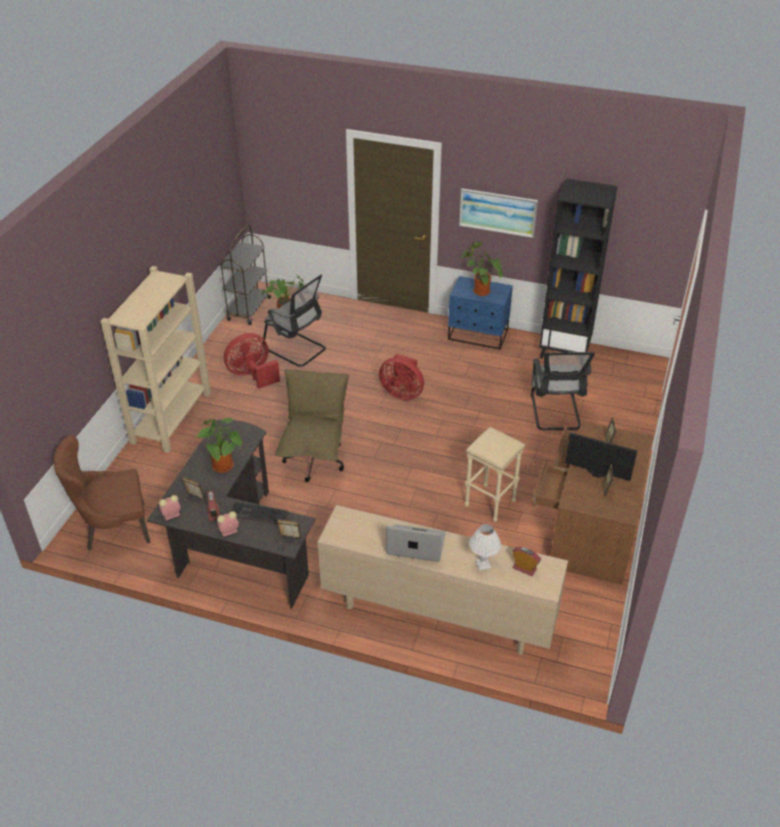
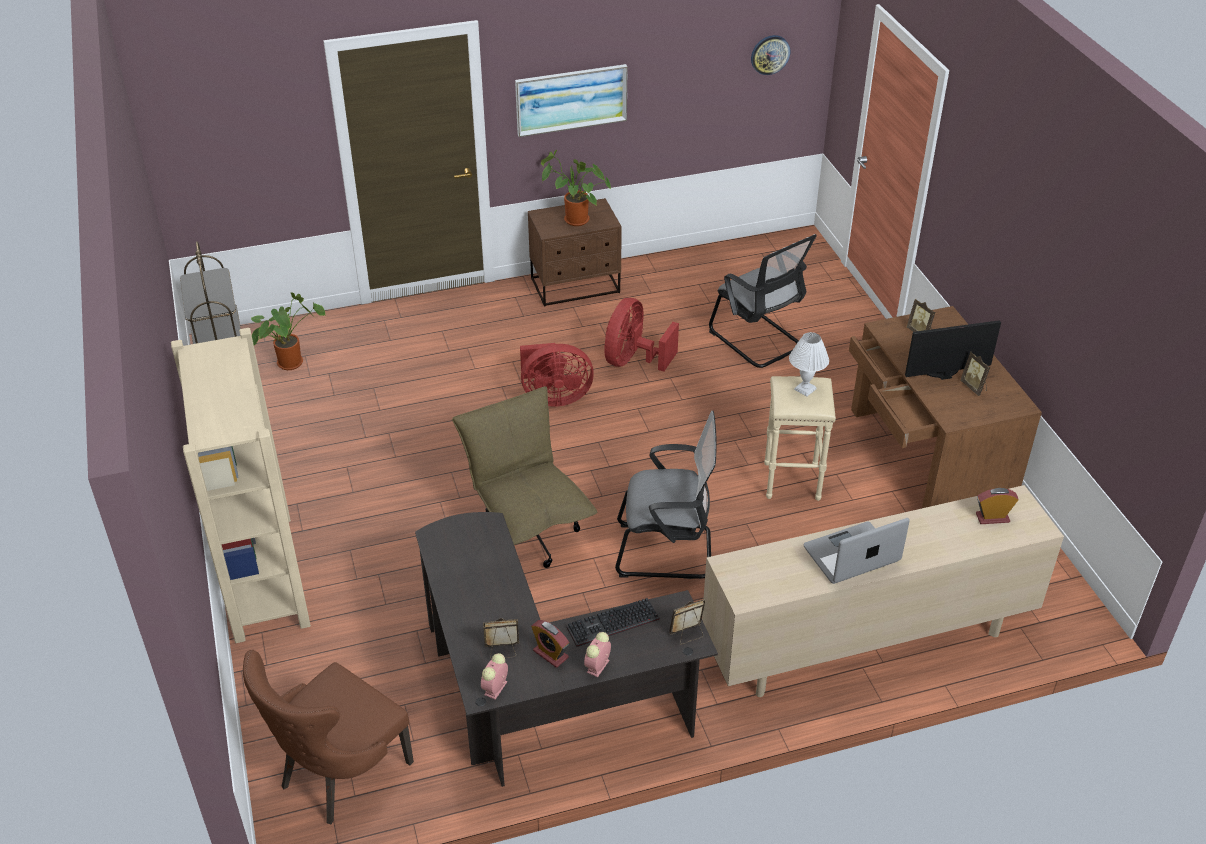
camera: 35 degrees left, 0 degrees up
(225, 467) = (499, 587): potted plant -> none
(252, 375) = (326, 464): red fan -> red fan (633, 360)
(296, 349) = (353, 403): chair -> chair (667, 552)
(478, 335) = (576, 286): blue nightstand -> brown nightstand
(483, 564) = (947, 537): white table lamp -> white table lamp (805, 389)
(565, 351) = (696, 263): black bookcase -> none
(645, 224) = (770, 54): none -> wall clock

